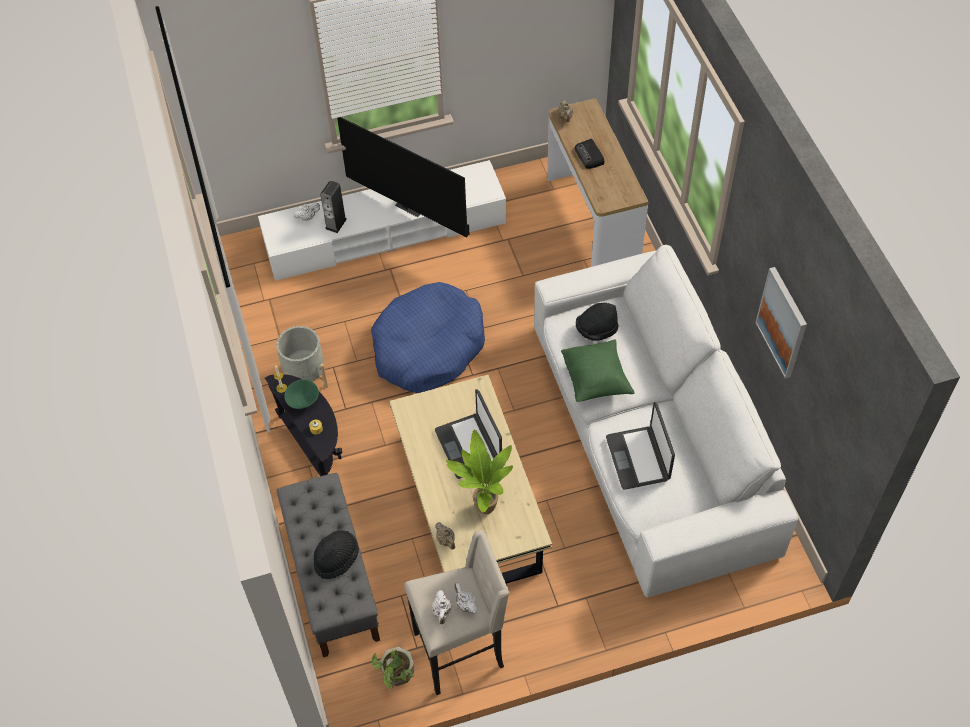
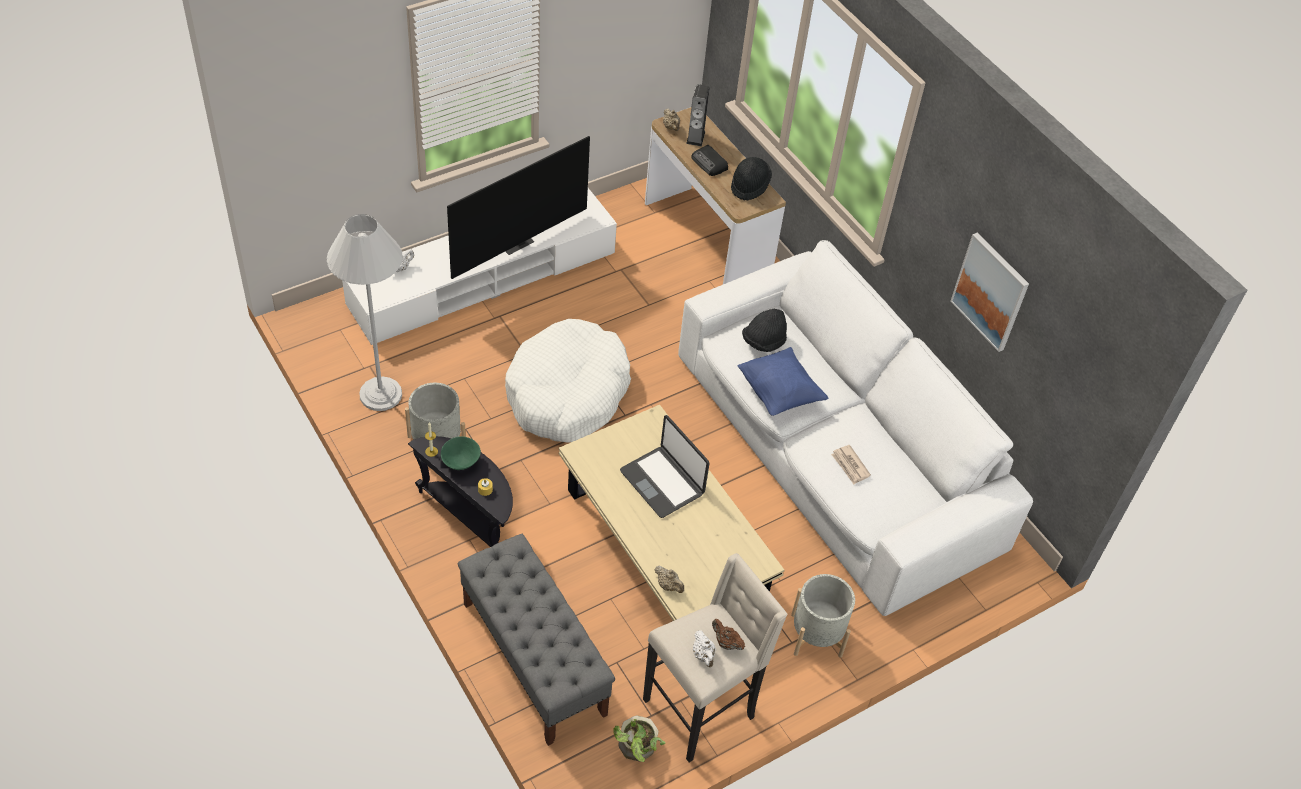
camera: 20 degrees left, 5 degrees down
(271, 325) = (380, 394): none -> white floor lamp
(336, 223) = (435, 271): speaker -> speaker (695, 137)
(336, 559) = (552, 626): black hat -> black hat (749, 186)
(412, 205) = (515, 242): television -> television turned 60 degrees counterclockwise
(428, 347) = (567, 393): blue dog bed -> white dog bed
(465, 604) = (726, 643): white teapot -> brown teapot
(482, 507) = (697, 544): potted plant -> none
(581, 603) = (816, 635): none -> grey planter
(595, 381) = (779, 394): green pillow -> blue pillow
(638, 458) = (850, 466): laptop -> newspaper

